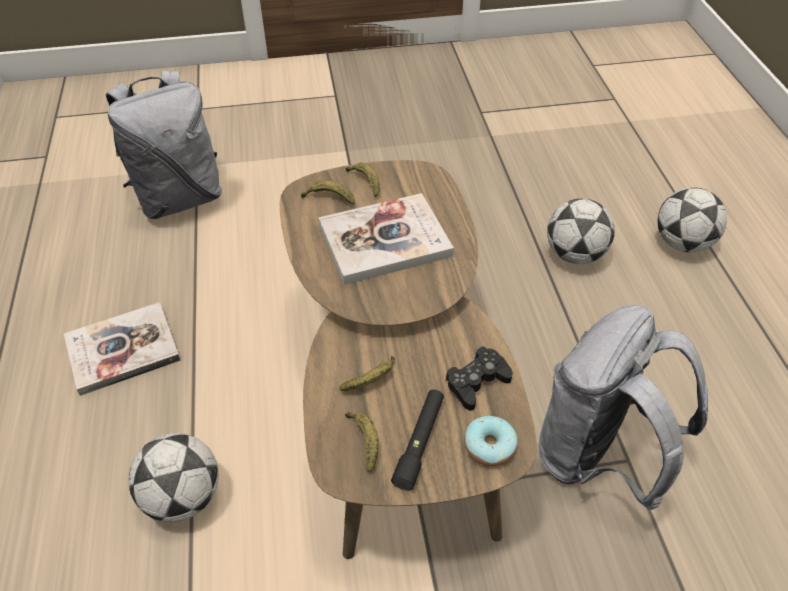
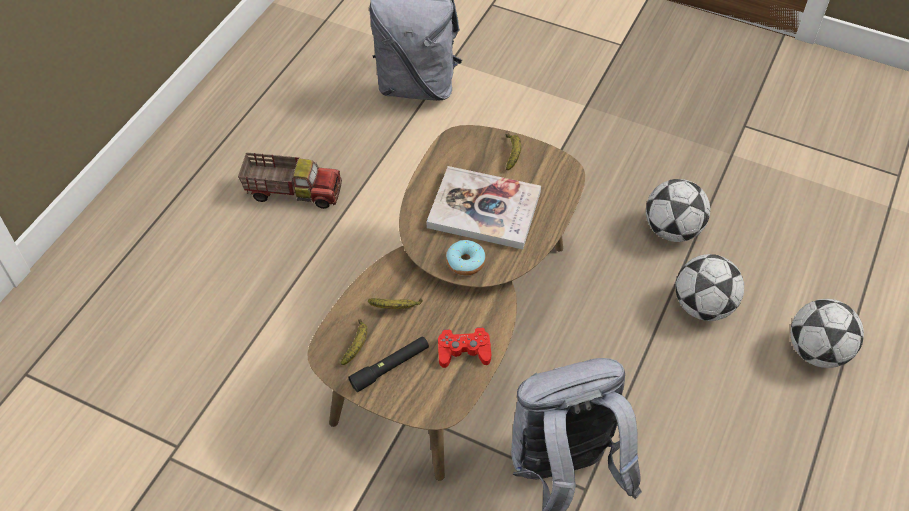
camera: 35 degrees right, 5 degrees up
(123, 350) = (293, 191): book -> toy truck
(183, 497) = (260, 320): football -> football (672, 230)
(329, 198) = (474, 153): banana -> none
(477, 382) = (464, 351): black game controller -> red game controller
(489, 446) = (432, 397): donut -> donut (465, 262)

